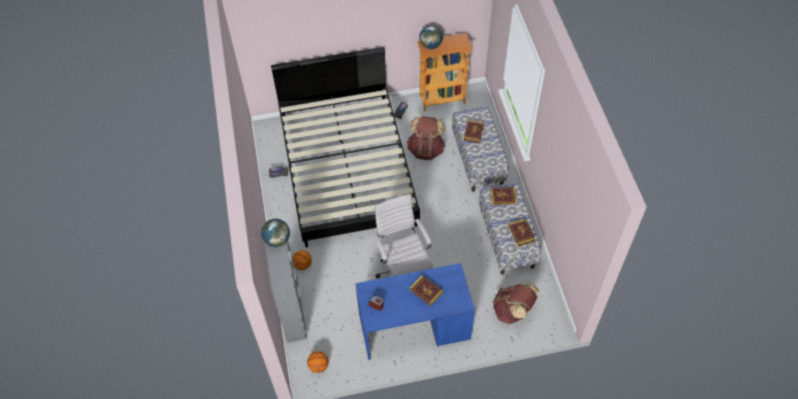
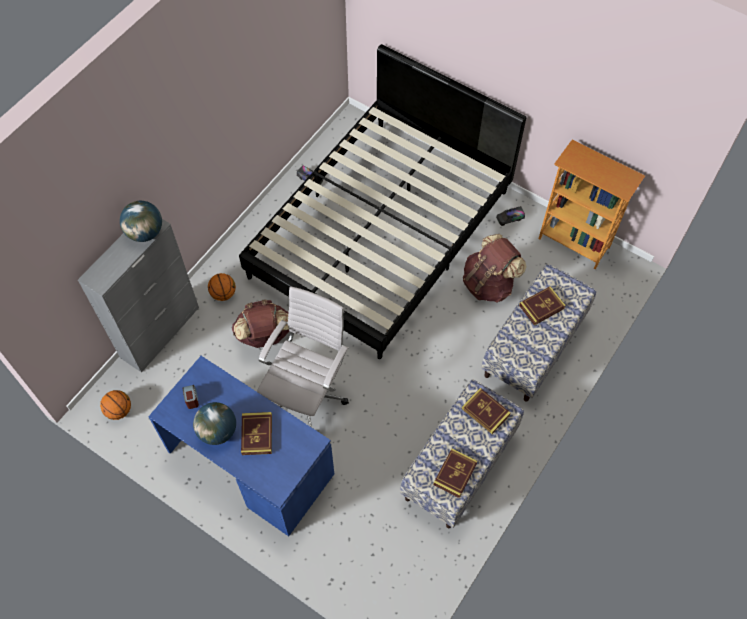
camera: 45 degrees right, 5 degrees up
(430, 45) = (582, 157): globe -> globe (218, 431)
(513, 311) = (368, 552): brown backpack -> brown backpack (264, 336)

